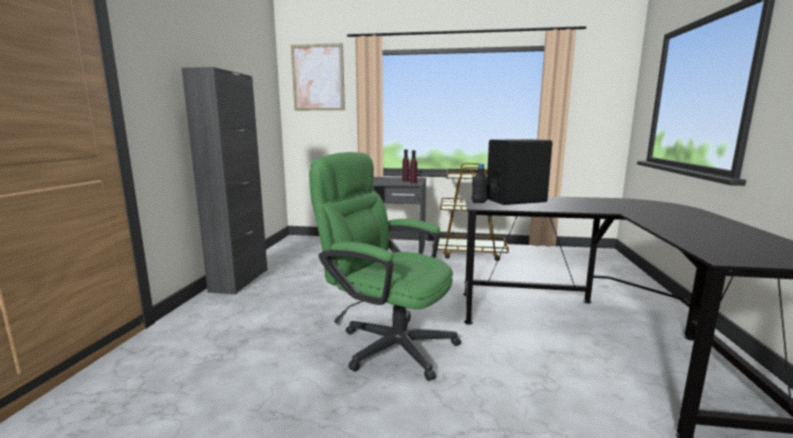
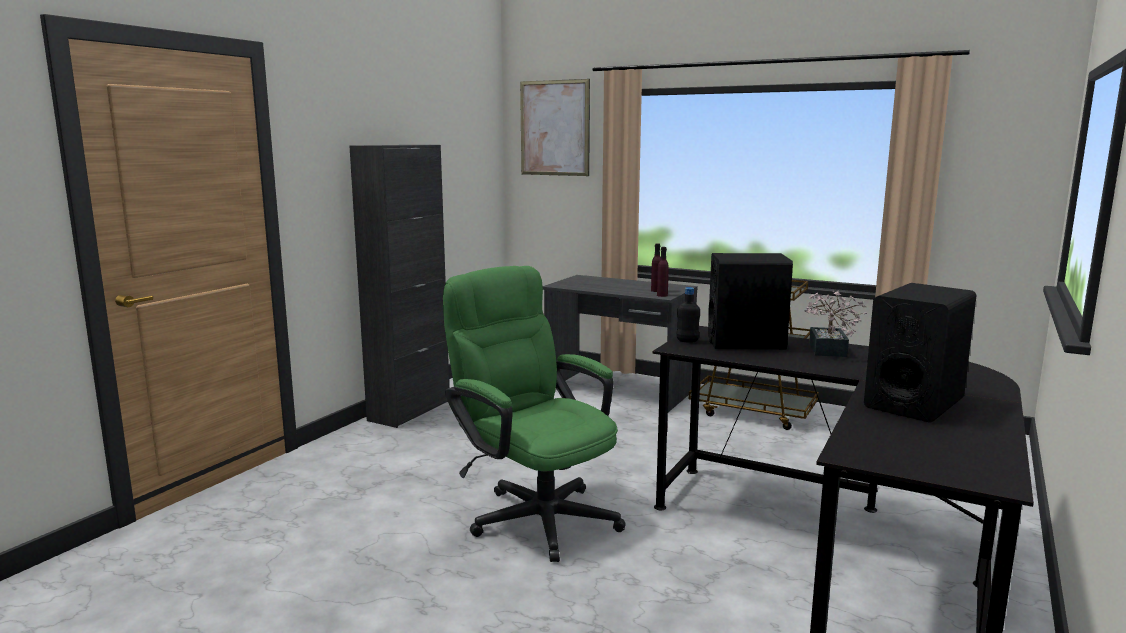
camera: 20 degrees right, 0 degrees up
(570, 201) = (827, 351): none -> potted plant
(678, 223) = (914, 403): none -> black speaker

